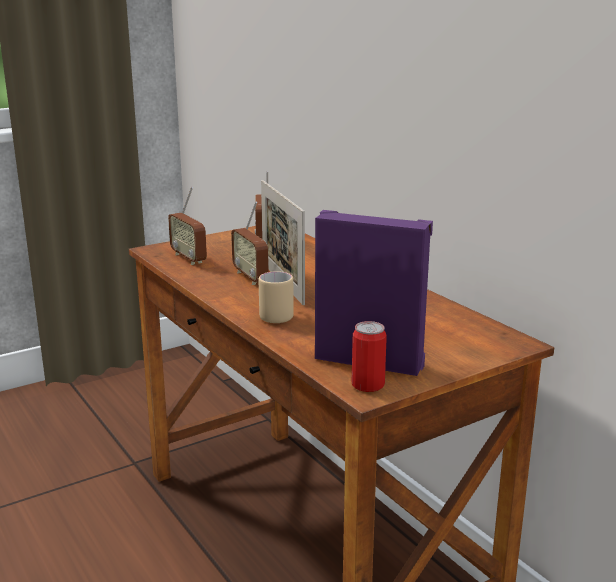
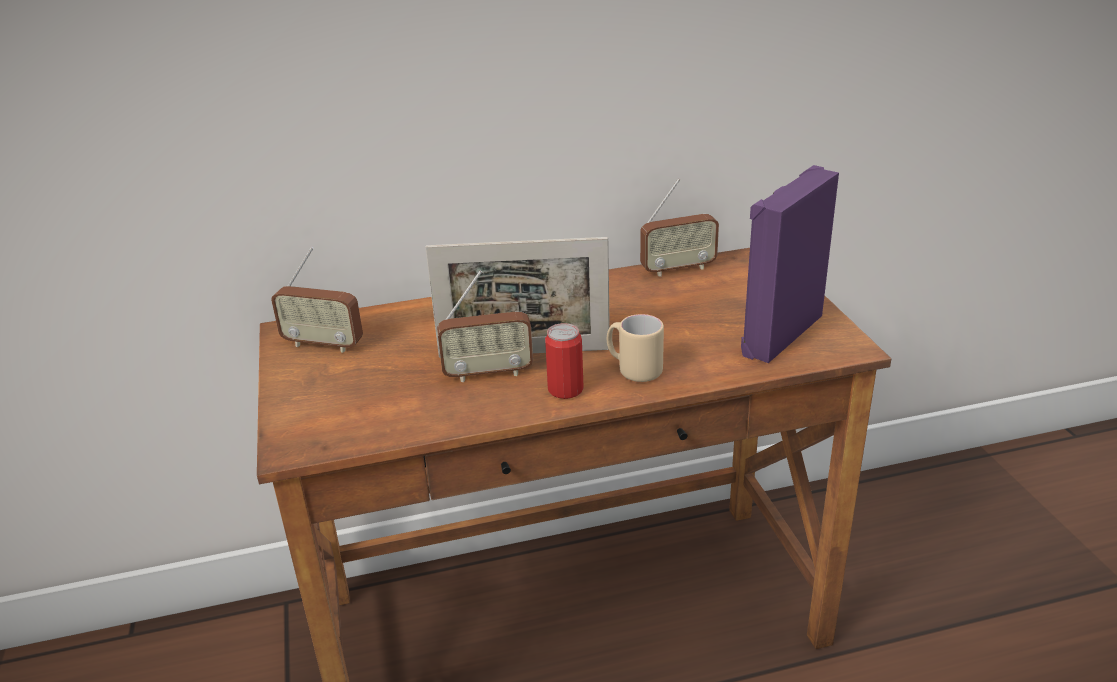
camera: 70 degrees left, 10 degrees up
(189, 258) = (366, 416): radio -> radio (678, 269)
(368, 385) = (834, 344): can -> can (565, 389)

